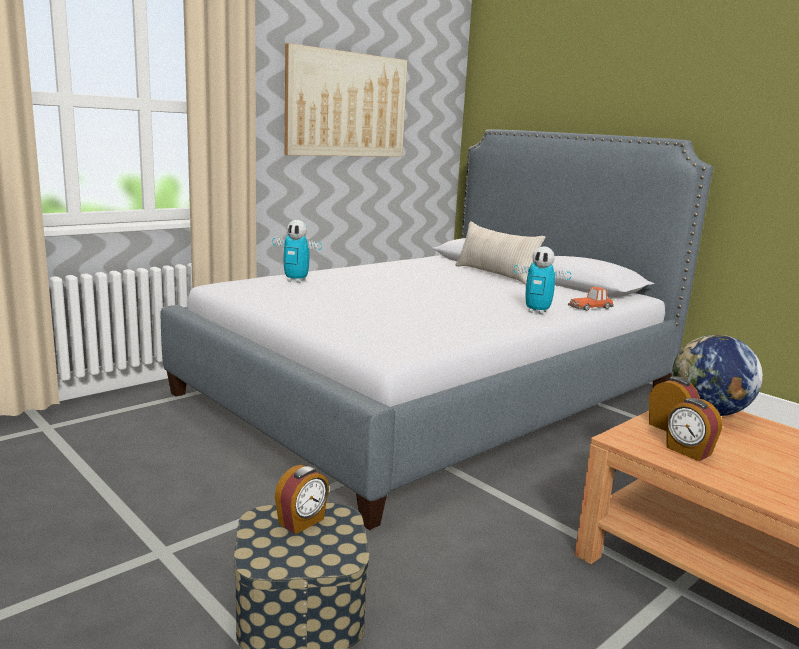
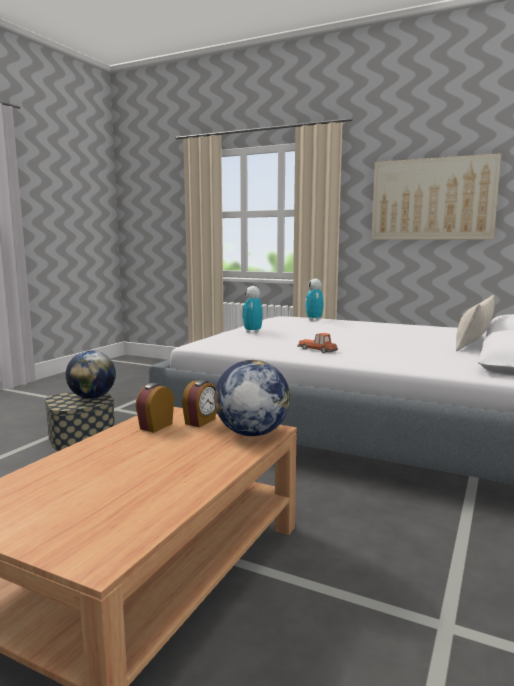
camera: 70 degrees right, 5 degrees down
(302, 522) = (92, 397): alarm clock -> globe
(537, 312) = (363, 357): toy robot -> toy robot (252, 332)
(590, 307) = (421, 367): toy car -> toy car (317, 349)

